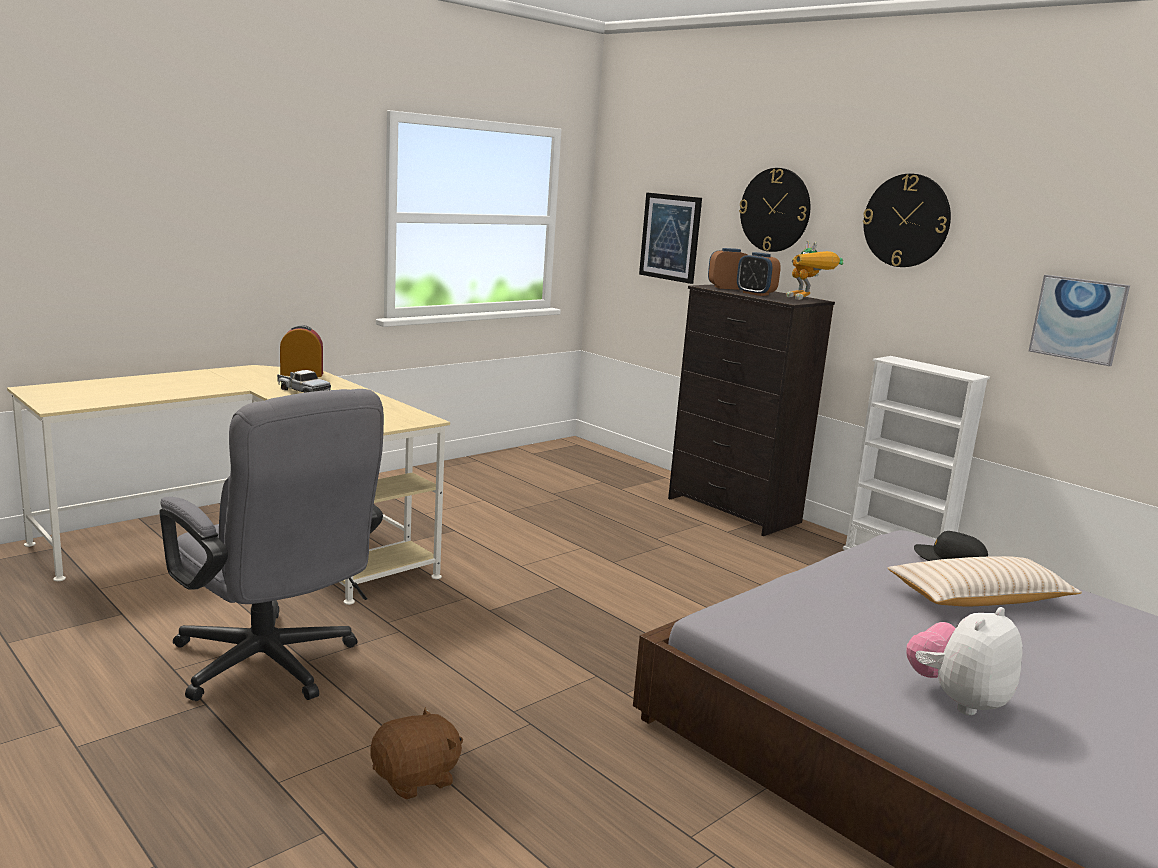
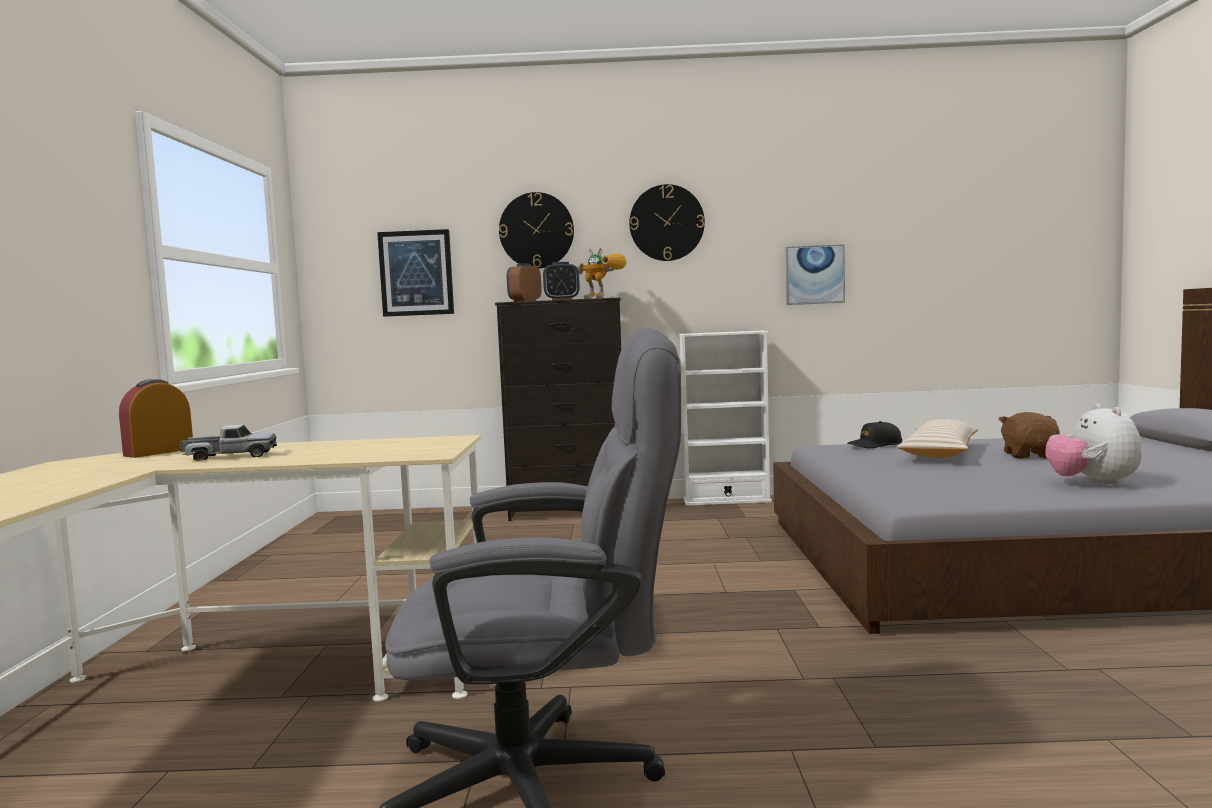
camera: 45 degrees left, 10 degrees down
(416, 779) = (892, 761): brown plush toy -> brown plush toy (1030, 455)

